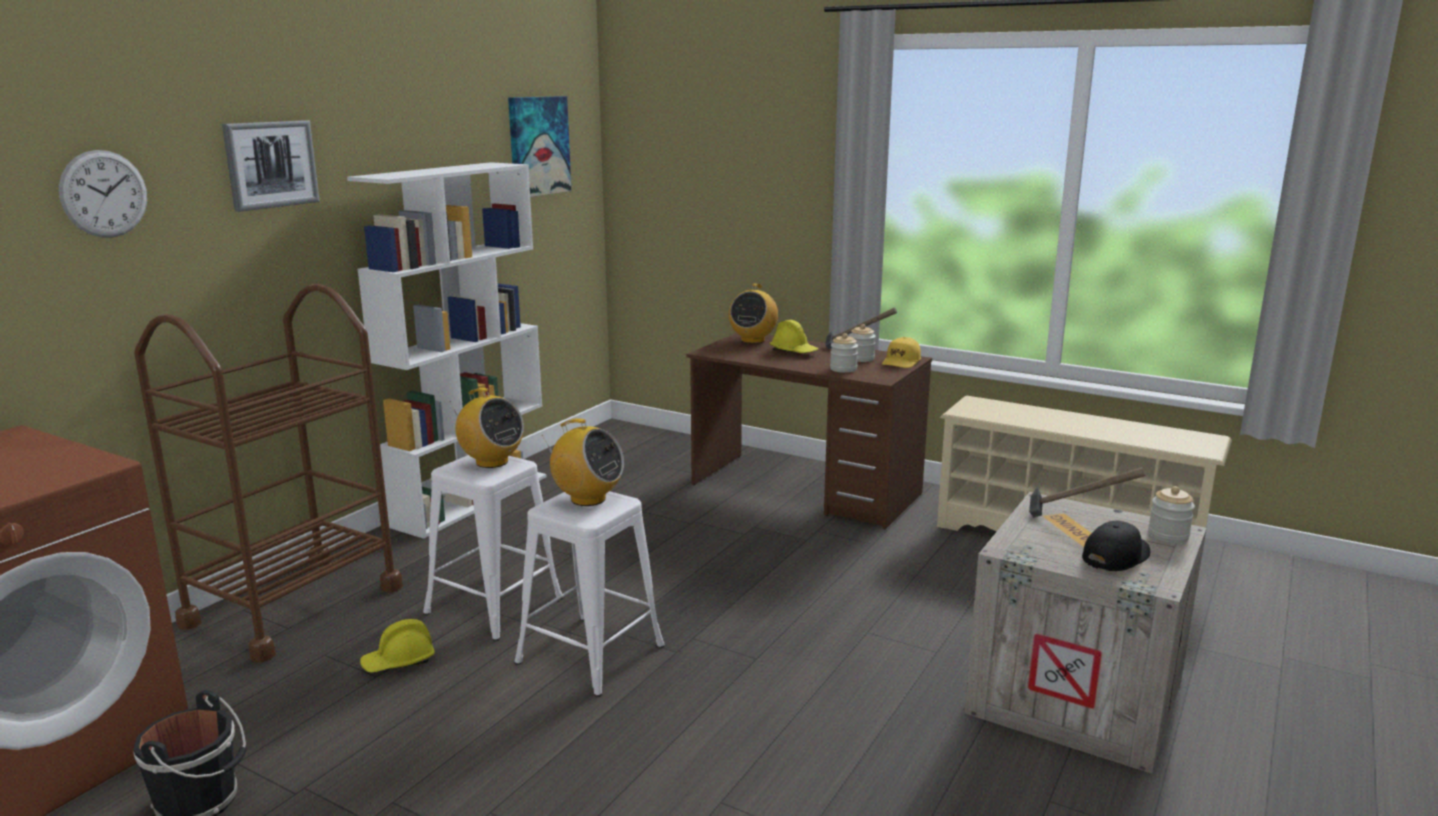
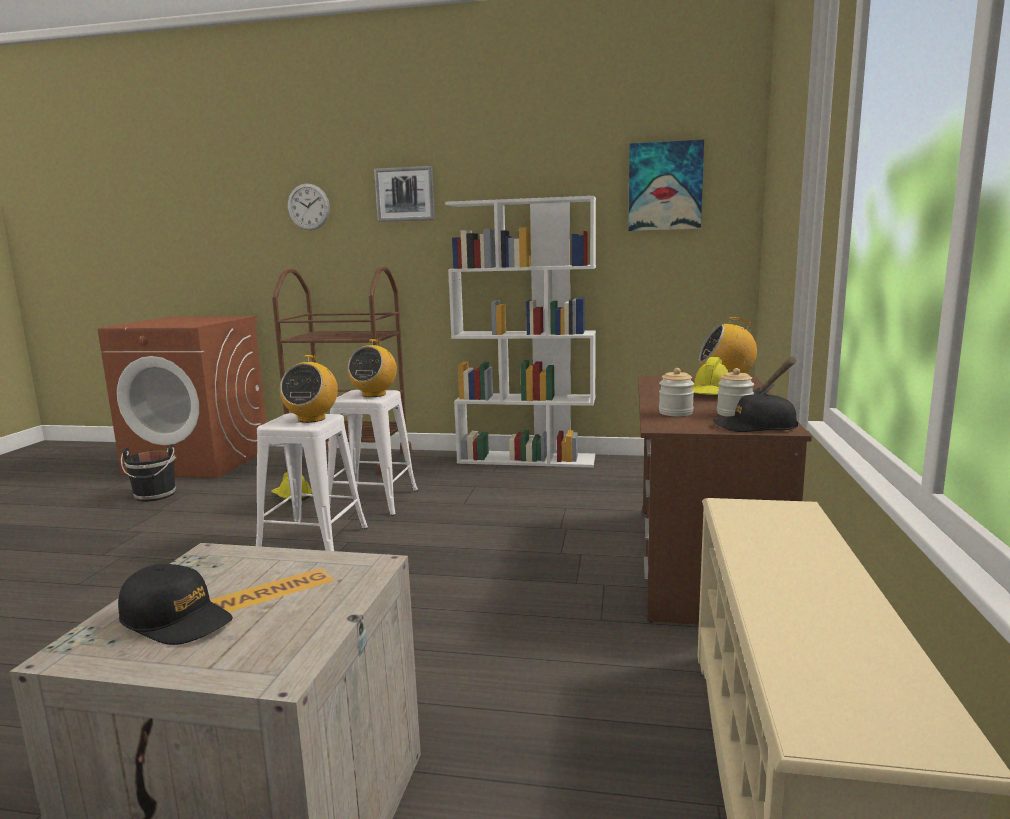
camera: 70 degrees right, 5 degrees down
(901, 362) = (754, 427): yellow cap -> black cap
(1075, 521) = (305, 588): hammer -> none
(1168, 535) = (255, 661): jar -> none

